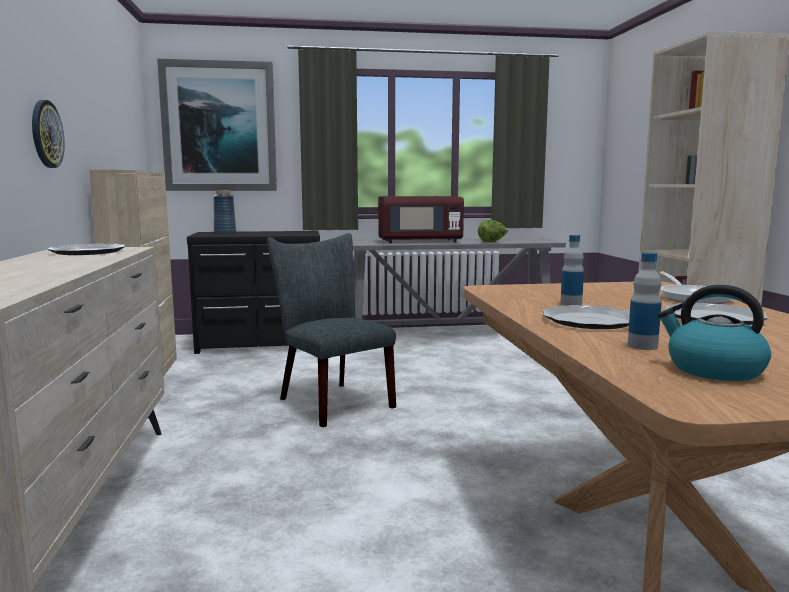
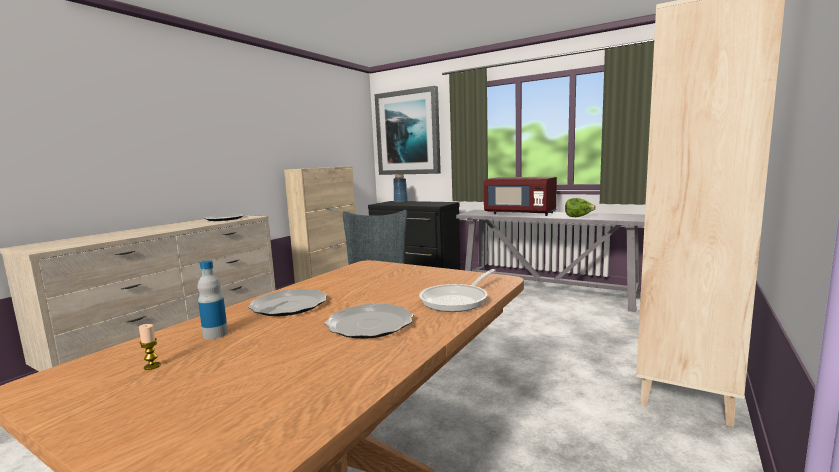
camera: 40 degrees right, 0 degrees up
(46, 134) = (236, 155): wall clock -> none
(571, 304) = (346, 288): bottle -> none
(713, 370) = (152, 366): kettle -> candle

